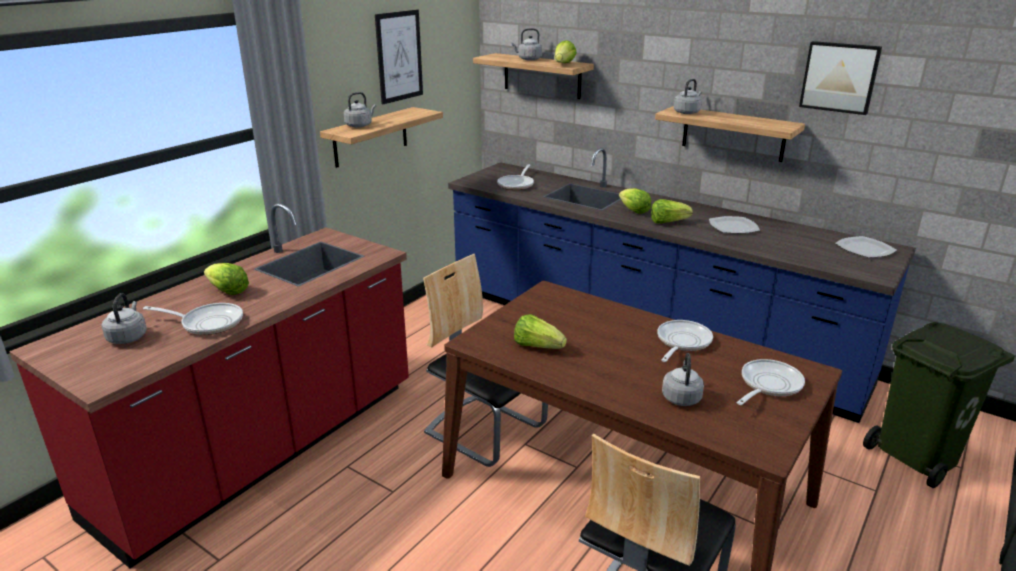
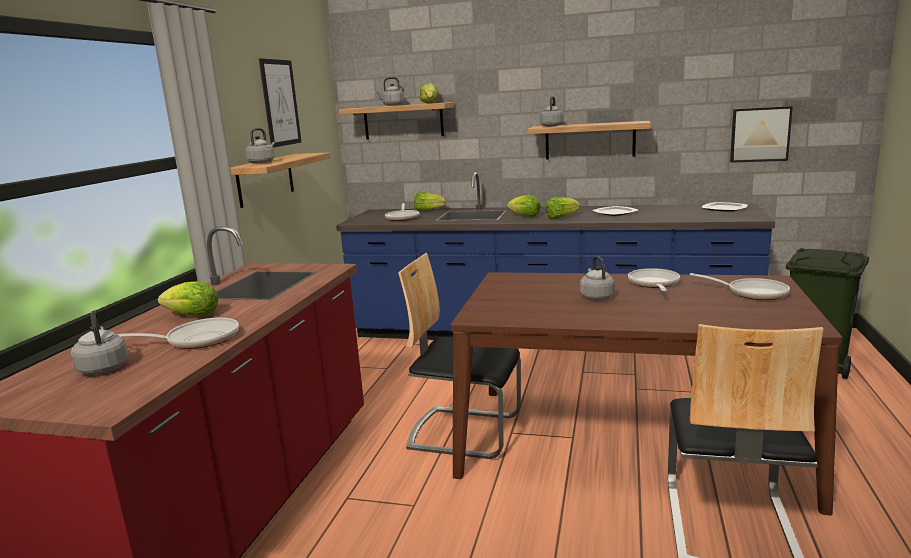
camera: 20 degrees left, 10 degrees down
(537, 346) = (538, 308): lettuce -> lettuce (428, 210)
(681, 397) = (699, 312): grey kettle -> grey kettle (596, 296)
(768, 385) = (752, 293): frying pan -> frying pan turned 105 degrees clockwise
(839, 77) = (671, 78): picture -> picture (759, 134)

